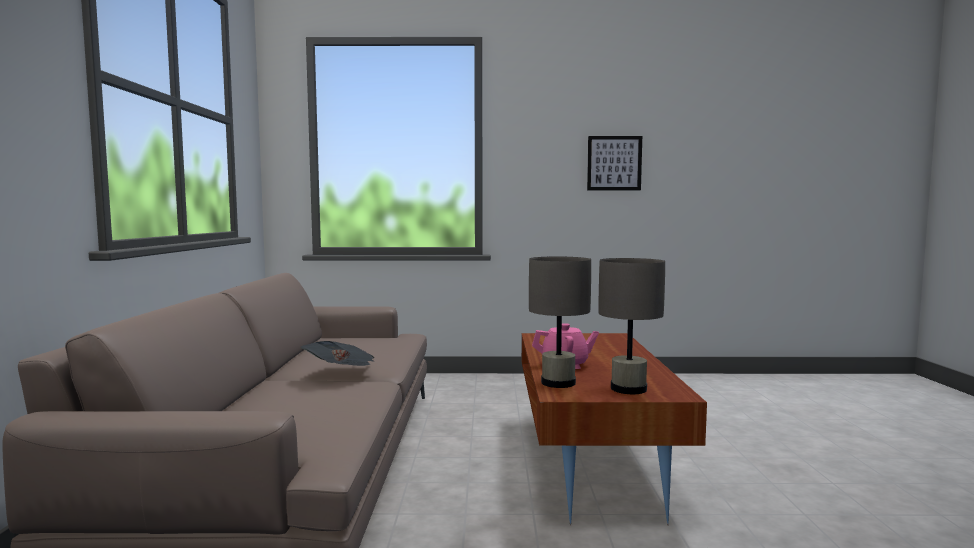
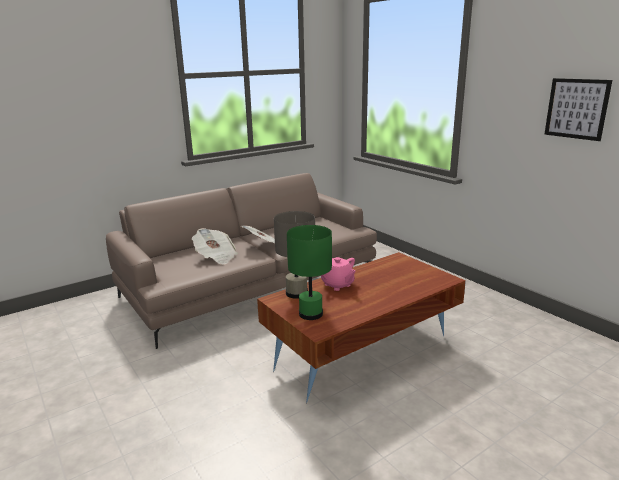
camera: 55 degrees right, 15 degrees up
(309, 404) = (216, 257): none -> newspaper
(629, 389) = (310, 314): grey table lamp -> green table lamp

